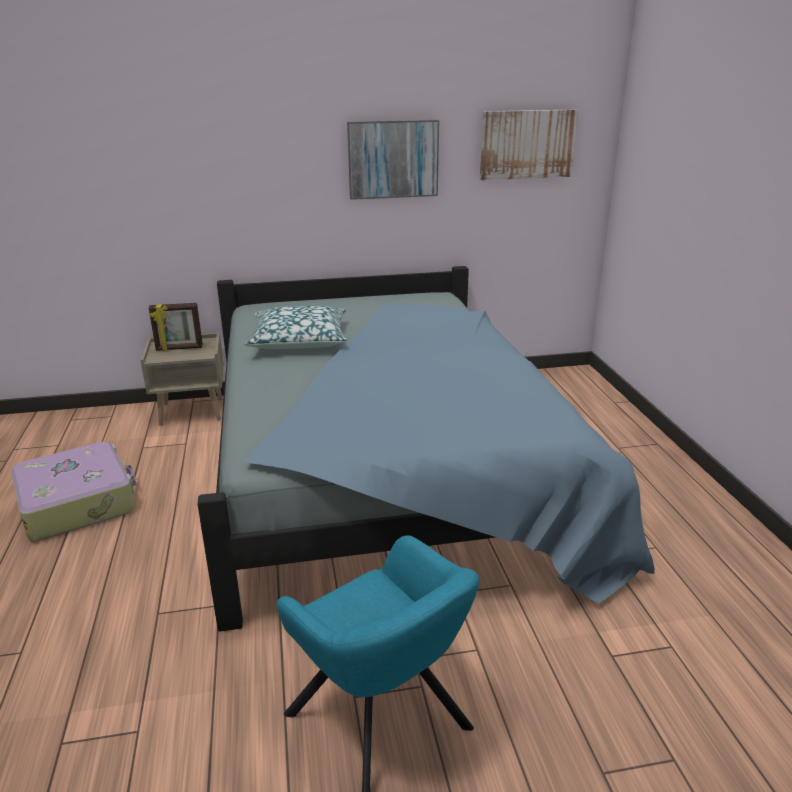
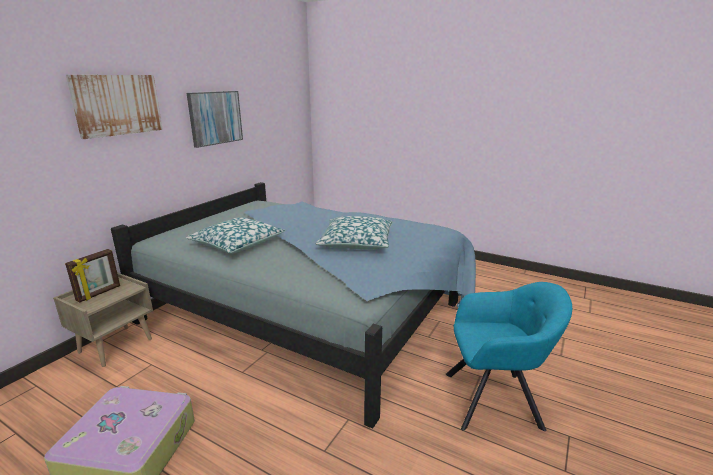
camera: 50 degrees left, 5 degrees down
(402, 391) = (356, 242): none -> pillow
(527, 144) = (277, 105): picture -> picture (117, 105)

